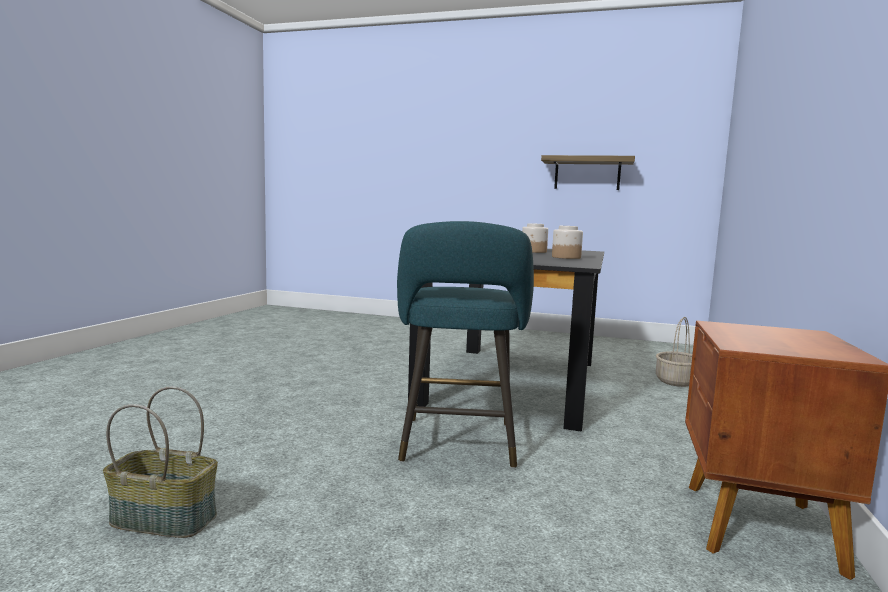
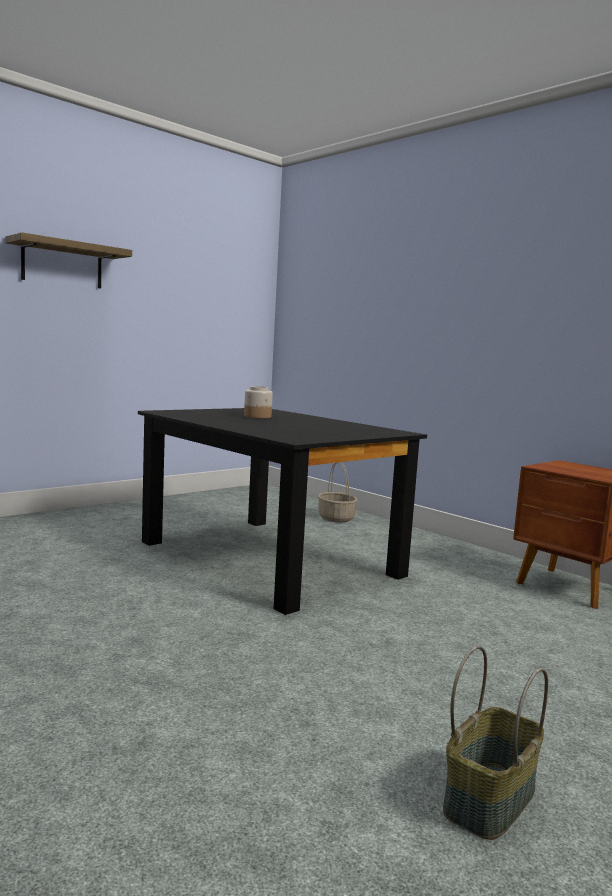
camera: 60 degrees left, 0 degrees up
(458, 446) = (403, 623): turquoise stool -> none
(565, 257) = (326, 422): jar -> none
(587, 174) = (168, 316): shelf -> shelf (62, 264)

